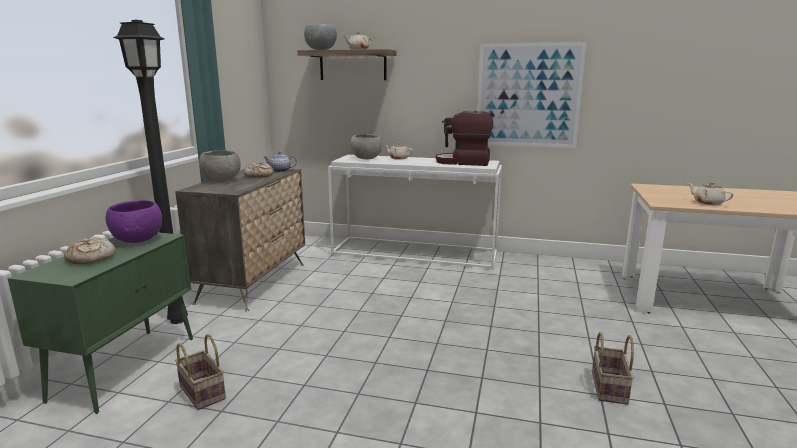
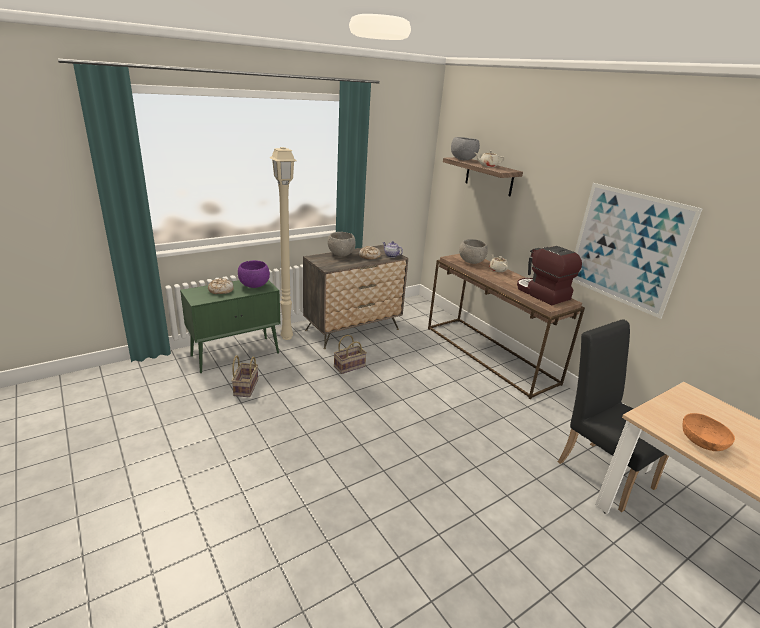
camera: 40 degrees right, 10 degrees up
(180, 320) = (287, 337): black floor lamp -> beige floor lamp
(416, 253) = (490, 355): white console table -> brown console table
(603, 290) = (599, 469): none -> black chair
(607, 386) = (453, 534): basket -> basket (349, 366)
(707, 203) = (702, 442): beige teapot -> orange bowl

